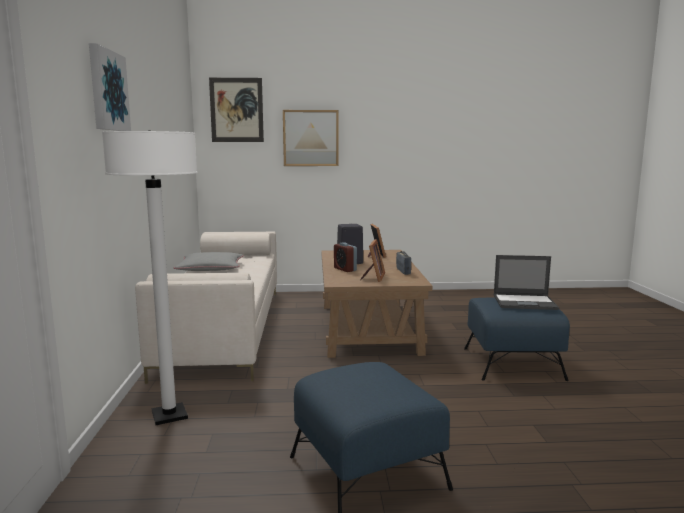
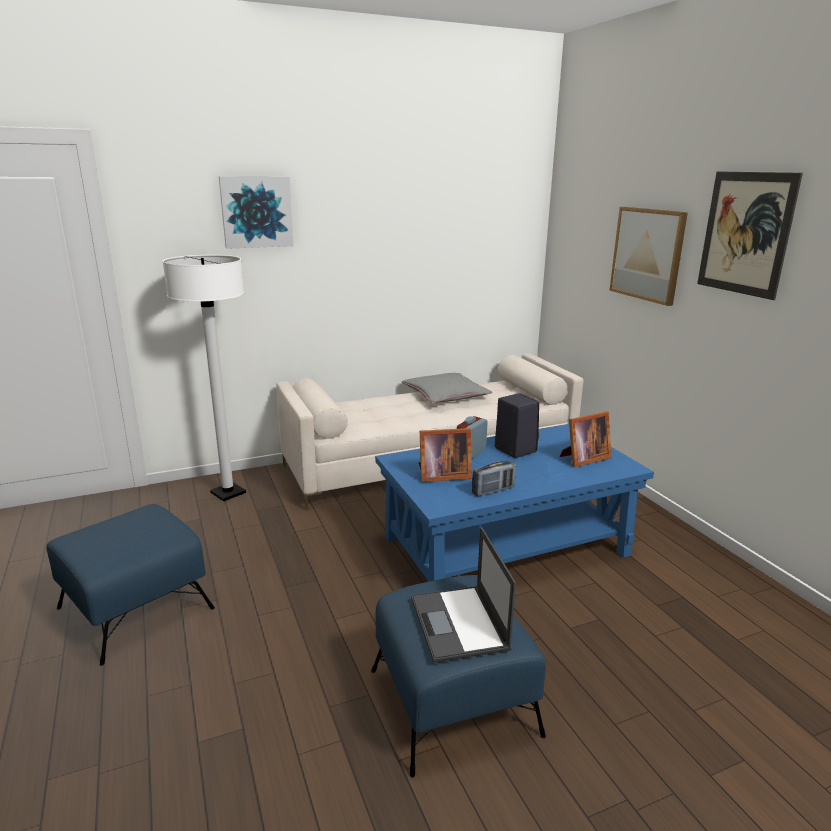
camera: 70 degrees right, 10 degrees up
(236, 110) = (582, 203): picture -> picture (745, 233)
(367, 327) = (506, 545): brown coffee table -> blue coffee table

